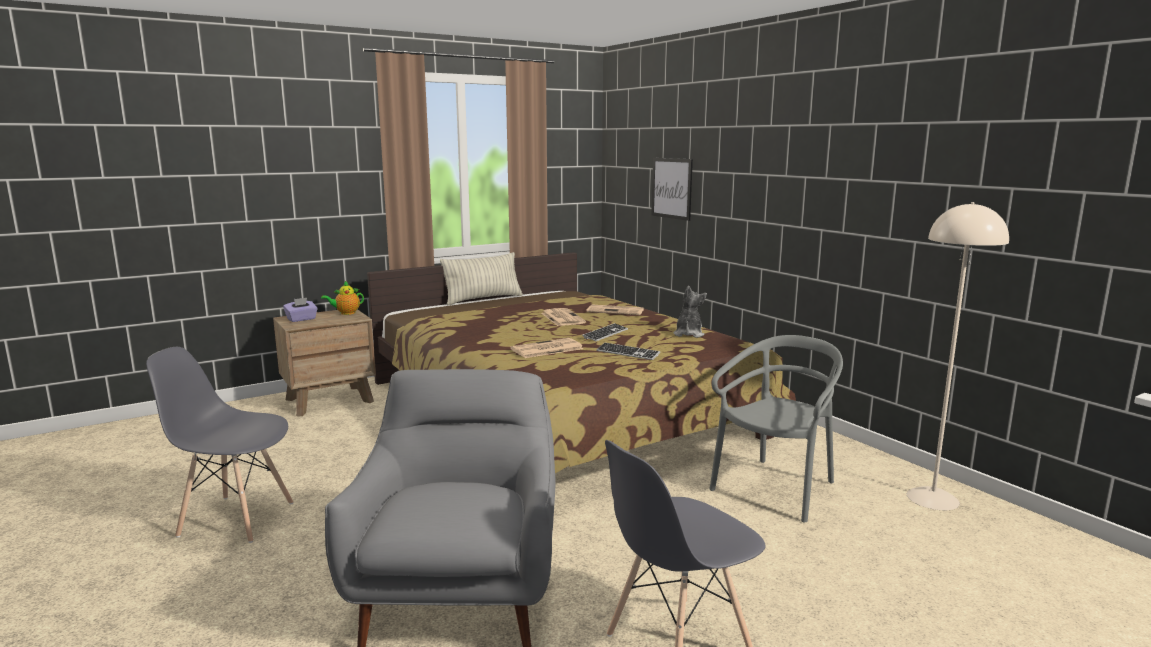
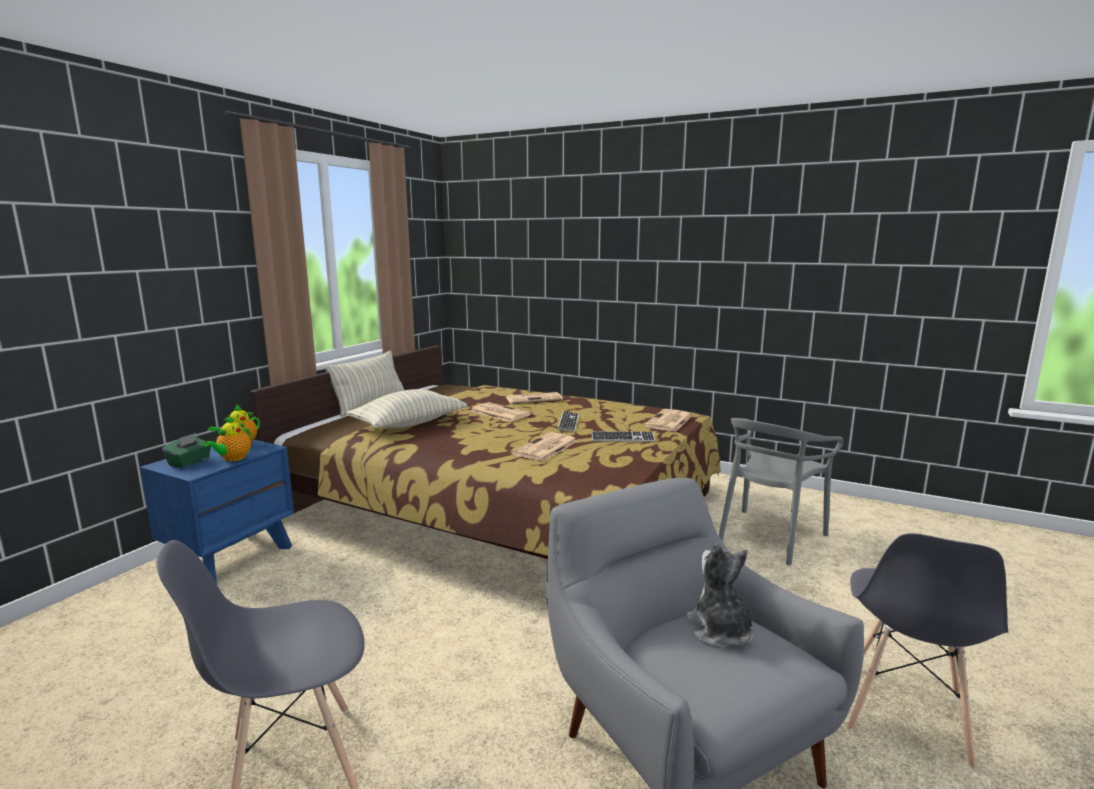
camera: 30 degrees left, 0 degrees up
(301, 319) = (189, 462): purple tissue box -> green tissue box
(328, 321) = (233, 459): none -> teapot
(330, 400) = (231, 557): brown nightstand -> blue nightstand
(477, 316) = (409, 424): none -> pillow
(671, 188) = (542, 276): picture -> none
(688, 334) = (633, 411): plush toy -> plush toy (720, 632)
(703, 347) = (669, 421): none -> newspaper
(776, 488) = (769, 536): grey chair -> grey chair turned 150 degrees counterclockwise
(933, 498) = (866, 515): beige floor lamp -> none

